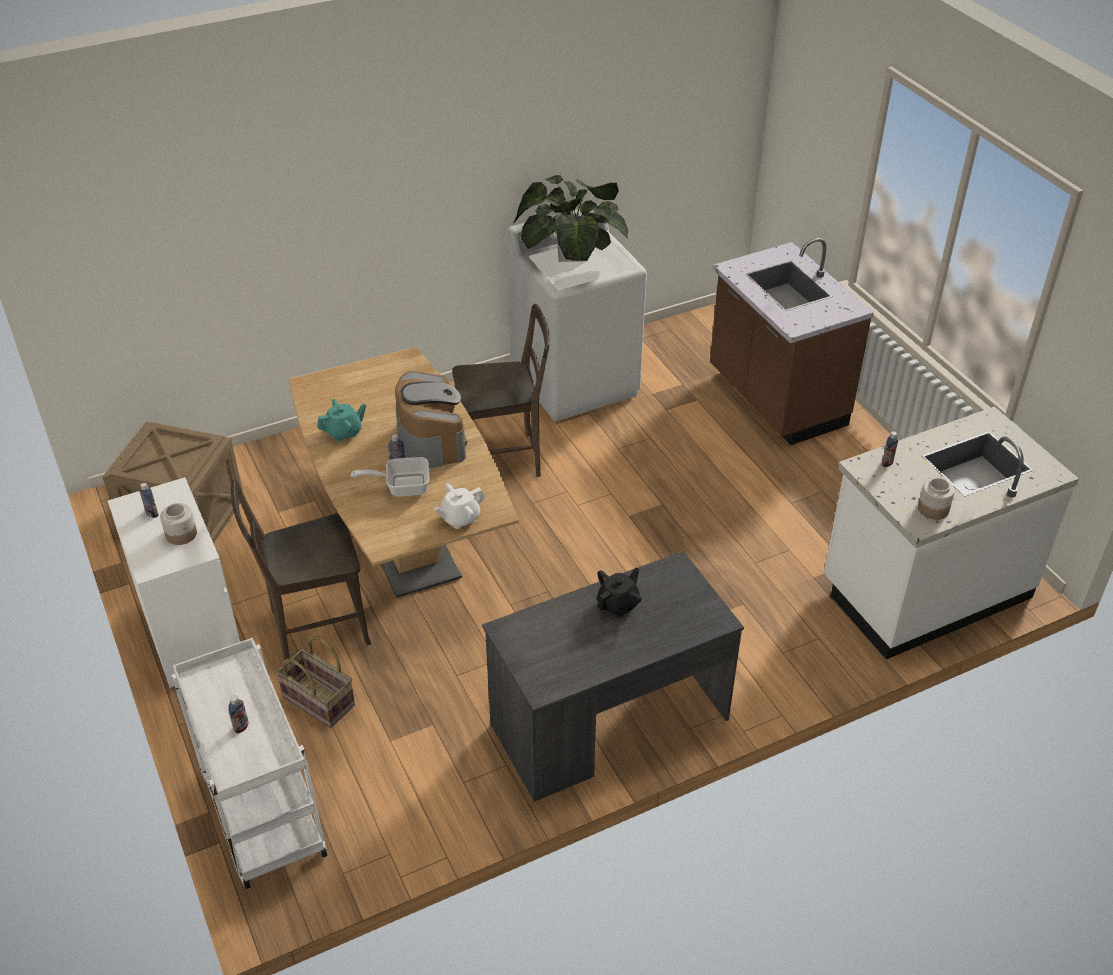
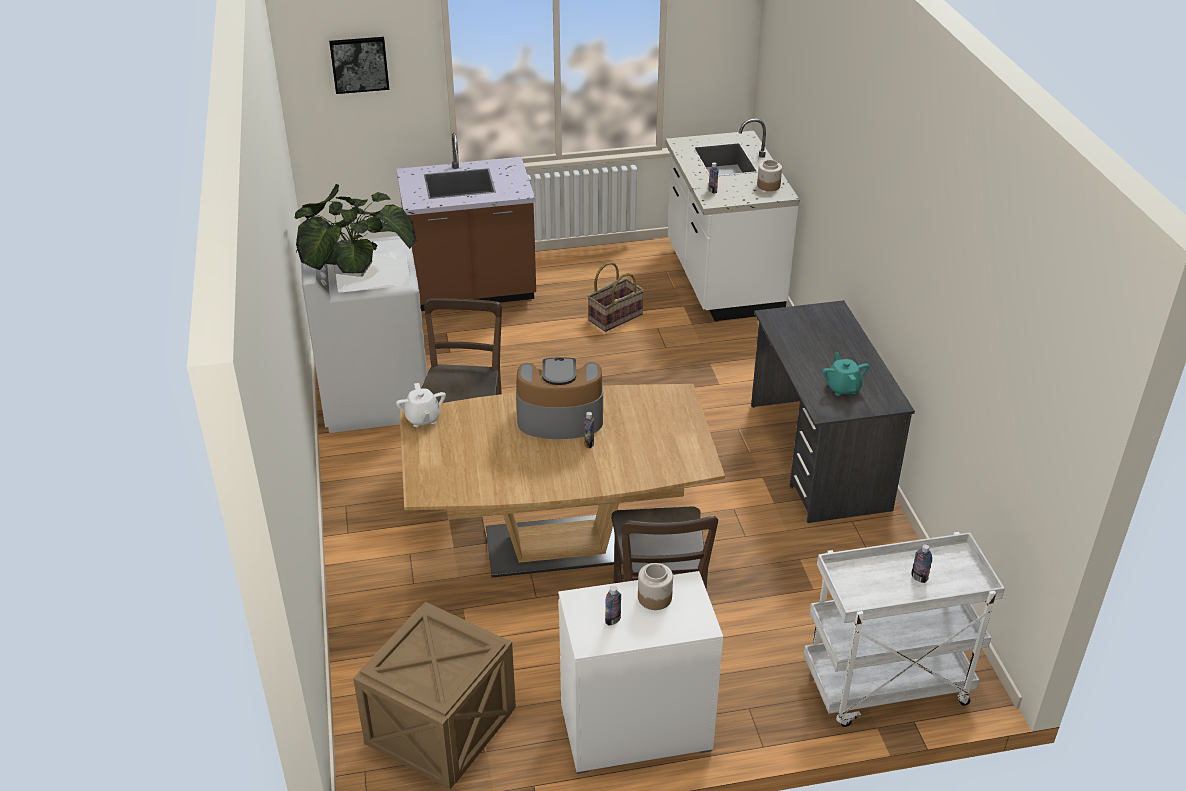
camera: 75 degrees left, 5 degrees down
(320, 700) = (754, 632): basket -> basket (615, 317)
(344, 432) = (521, 474): turquoise teapot -> turquoise teapot (843, 388)
(402, 486) = (623, 445): frying pan -> none
(460, 518) = (680, 415): white teapot -> white teapot (423, 418)
(618, 604) = (808, 351): black teapot -> none
(815, 125) = (359, 64): none -> picture

